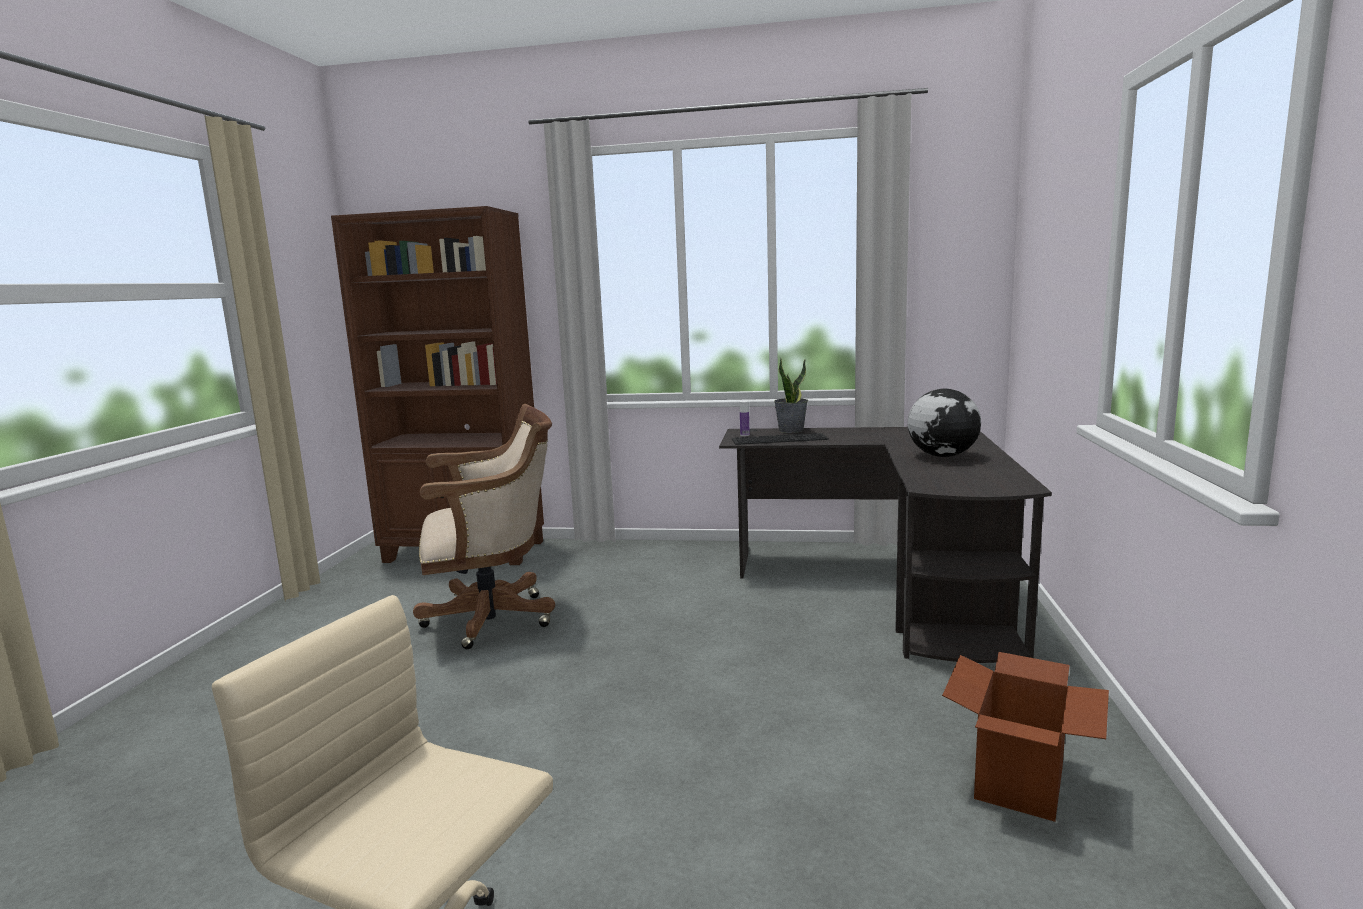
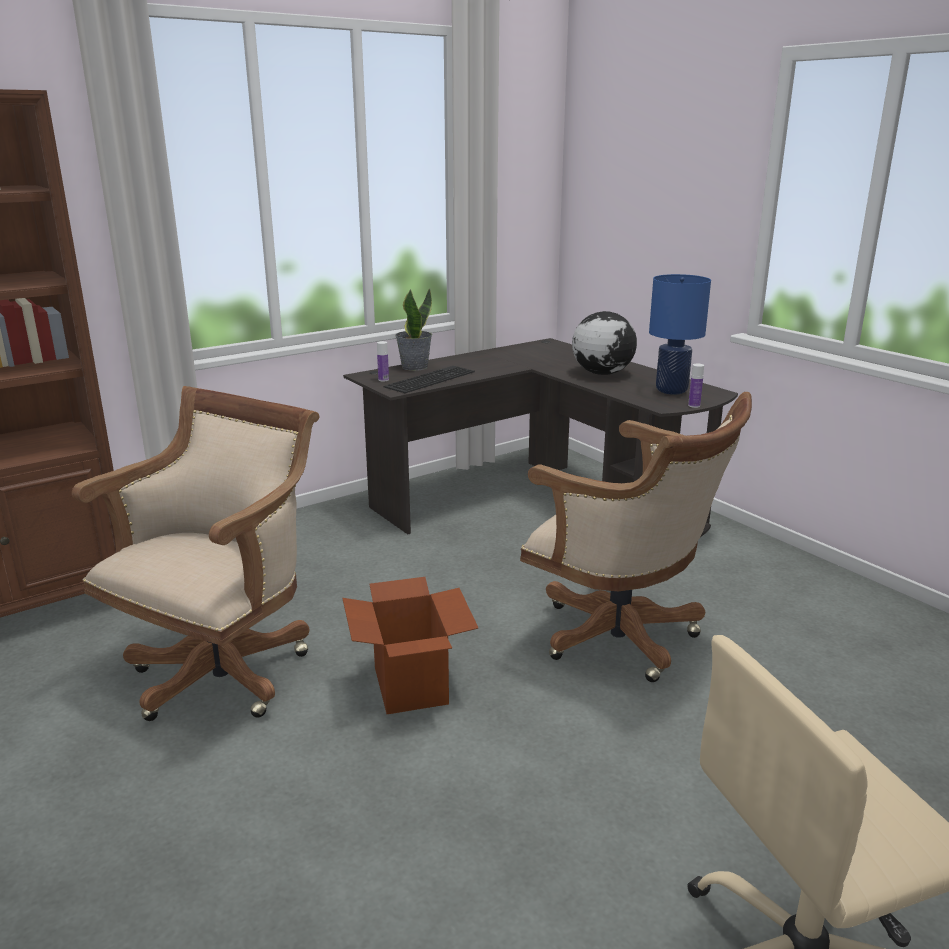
camera: 45 degrees left, 10 degrees up
(771, 711) = (624, 638): none -> office chair
(963, 492) = (694, 405): none -> bottle
(971, 479) = (671, 392): none -> blue table lamp
(1019, 783) = (817, 614): cardboard box -> cardboard box (411, 686)

